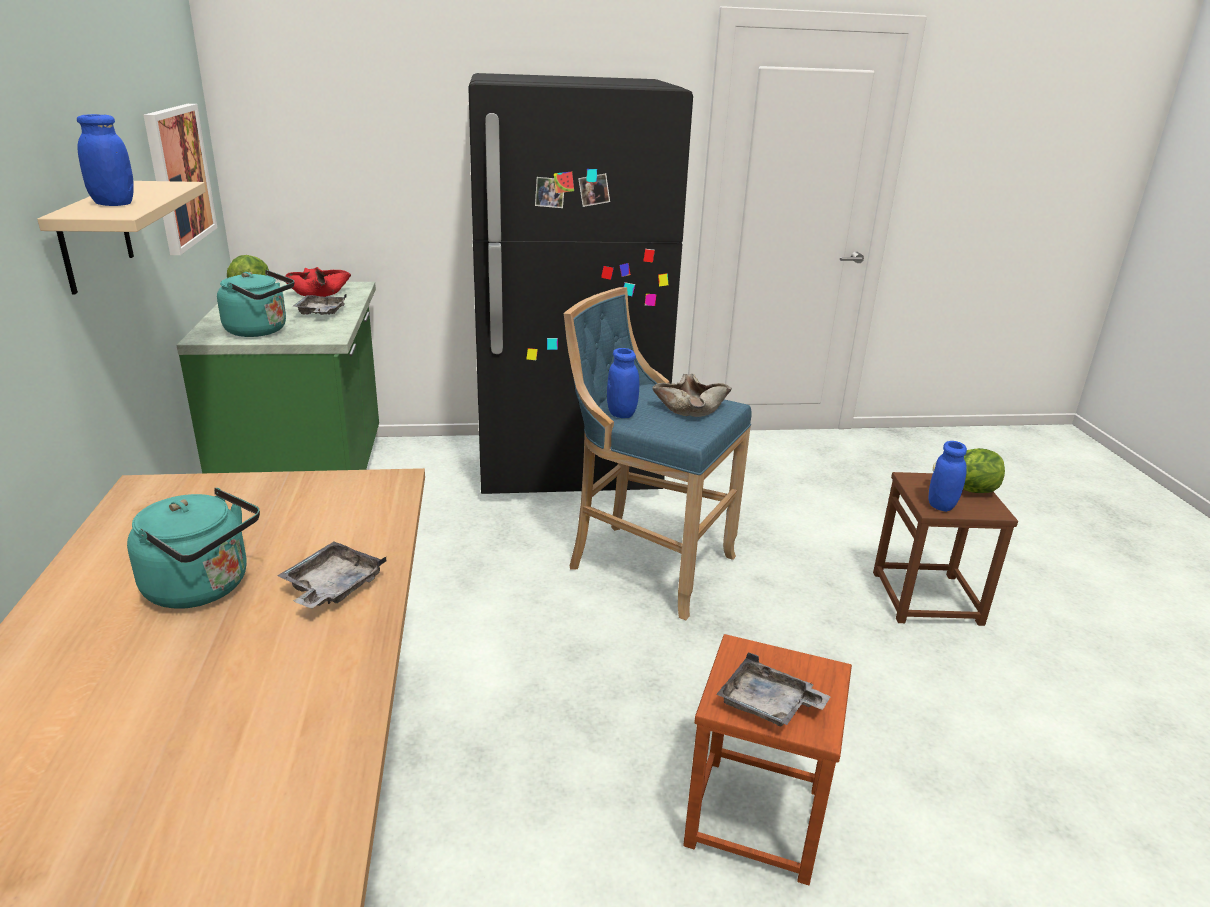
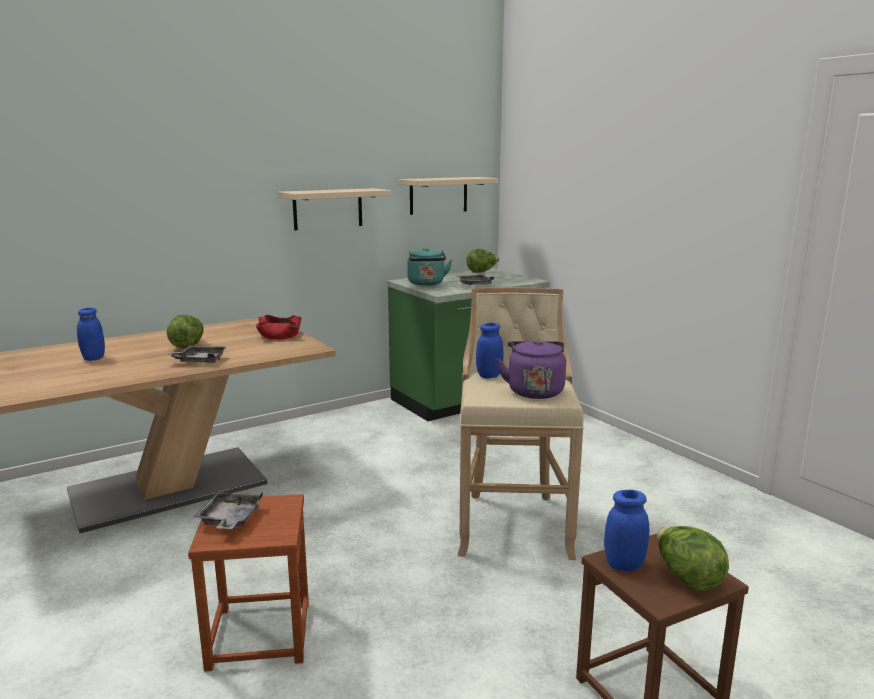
camera: 65 degrees right, 10 degrees down
(113, 204) = (317, 191): blue jar -> blue jar (93, 358)
(179, 176) = (438, 195): picture -> beige shelf
(203, 588) = (187, 345): turquoise kettle -> lettuce
(318, 292) = (506, 278): red bowl -> red bowl (280, 335)
(567, 466) = (608, 459): black fridge -> none
(645, 564) = (513, 523): blue stool -> beige stool
(690, 408) = (534, 391): beige bowl -> purple kettle

